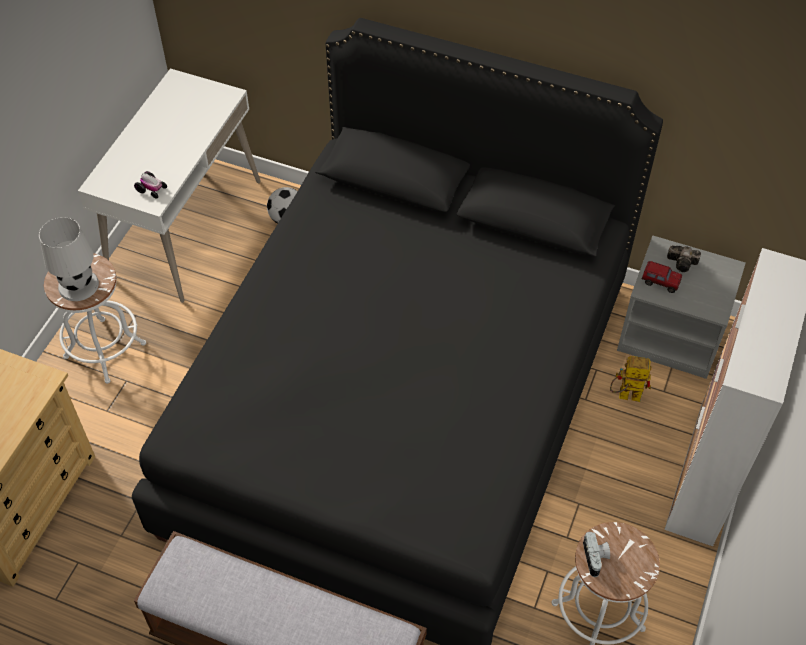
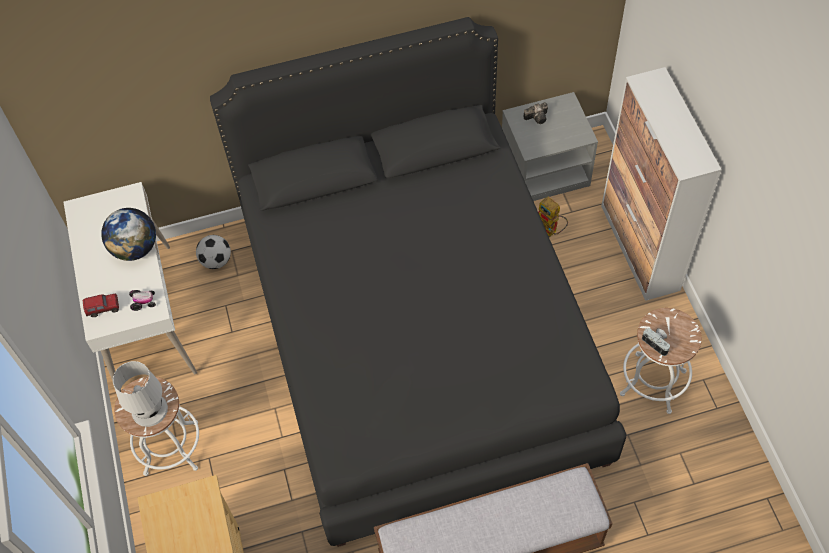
camera: 35 degrees left, 5 degrees up
(188, 141) = (135, 248): none -> globe
(624, 395) = (550, 231): toy robot -> toy robot turned 105 degrees counterclockwise
(660, 283) = (535, 140): toy truck -> toy truck (103, 309)

